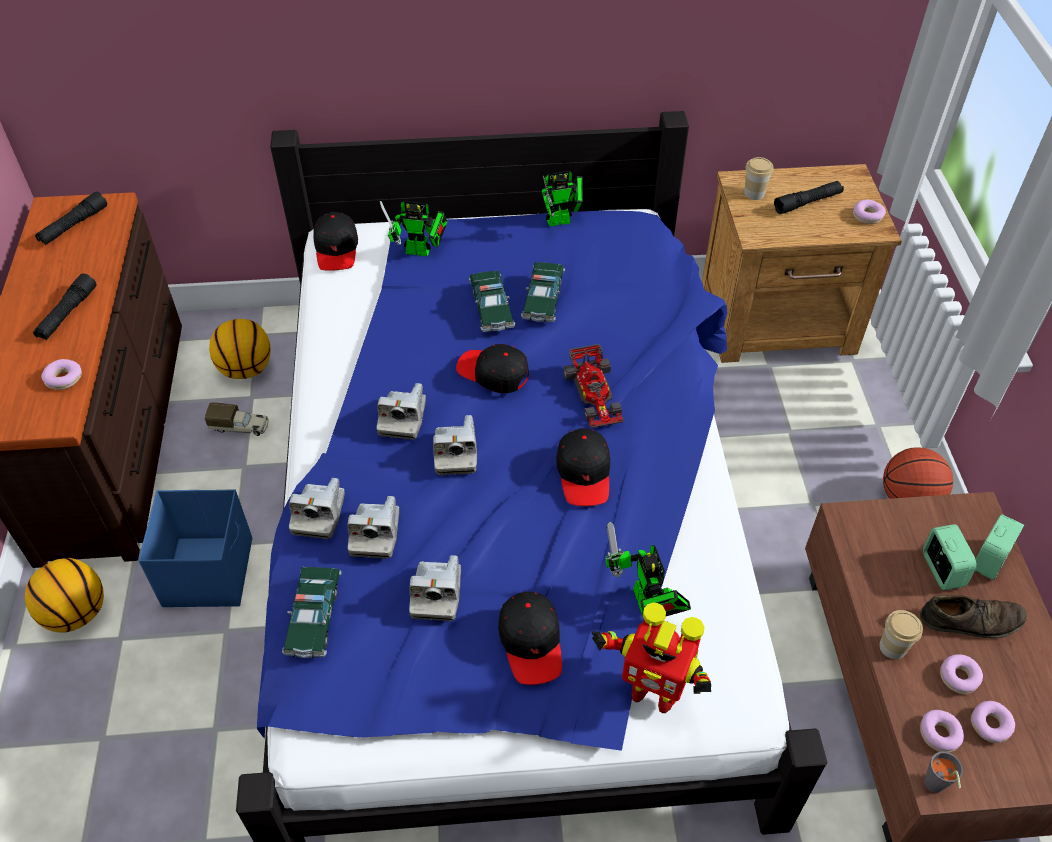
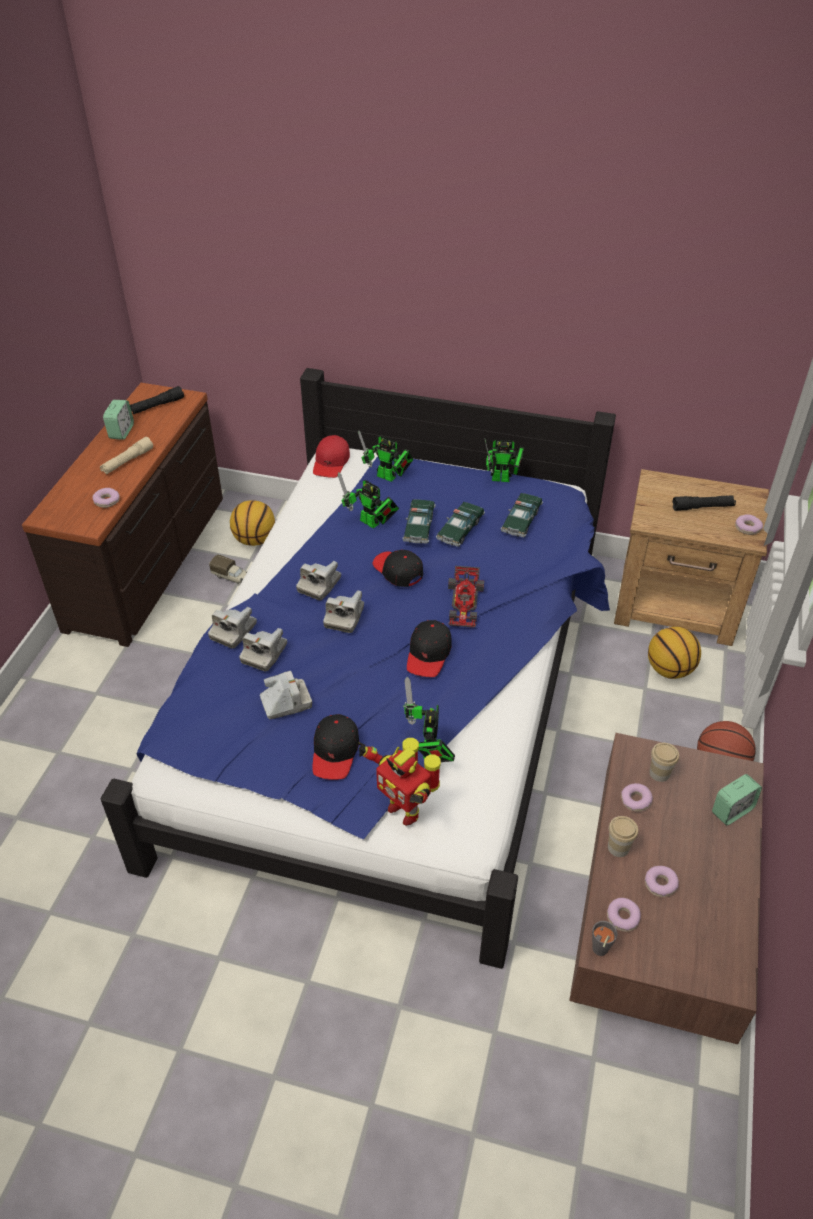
camera: 20 degrees right, 5 degrees down
(67, 314) = (127, 461): black flashlight -> beige flashlight
(76, 612) = (75, 669): basketball -> basketball (669, 669)
(209, 571) = (171, 667): blue storage box -> none
(314, 617) = (200, 694): toy car -> toy car (521, 520)
(337, 249) = (331, 463): black cap -> red cap
(429, 318) = (372, 523): none -> toy robot
(436, 594) = (286, 703): camera -> camera turned 135 degrees counterclockwise
(754, 193) = (662, 491): cup -> cup (659, 773)
(941, 570) = (688, 806): alarm clock -> alarm clock (121, 432)
(970, 620) = (692, 848): brown shoe -> none
(990, 725) = (667, 924): donut -> donut (635, 800)

